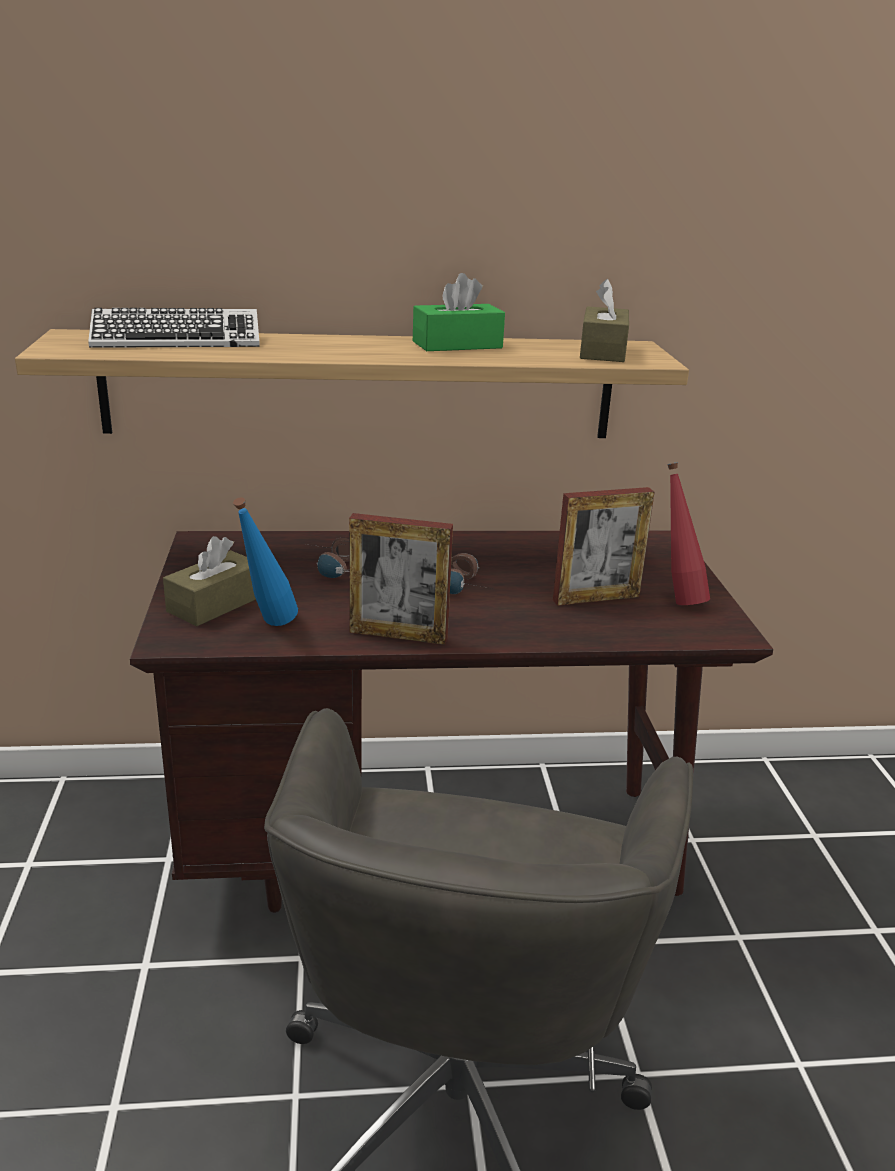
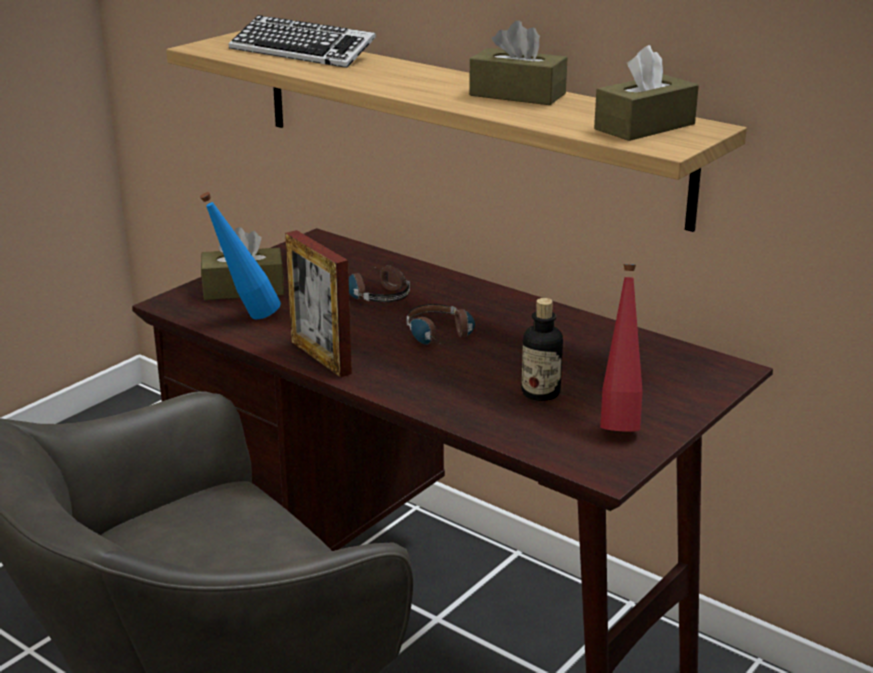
camera: 45 degrees right, 0 degrees up
(457, 345) = (517, 94): green tissue box -> brown tissue box
(596, 598) = (540, 393): picture frame -> bottle

